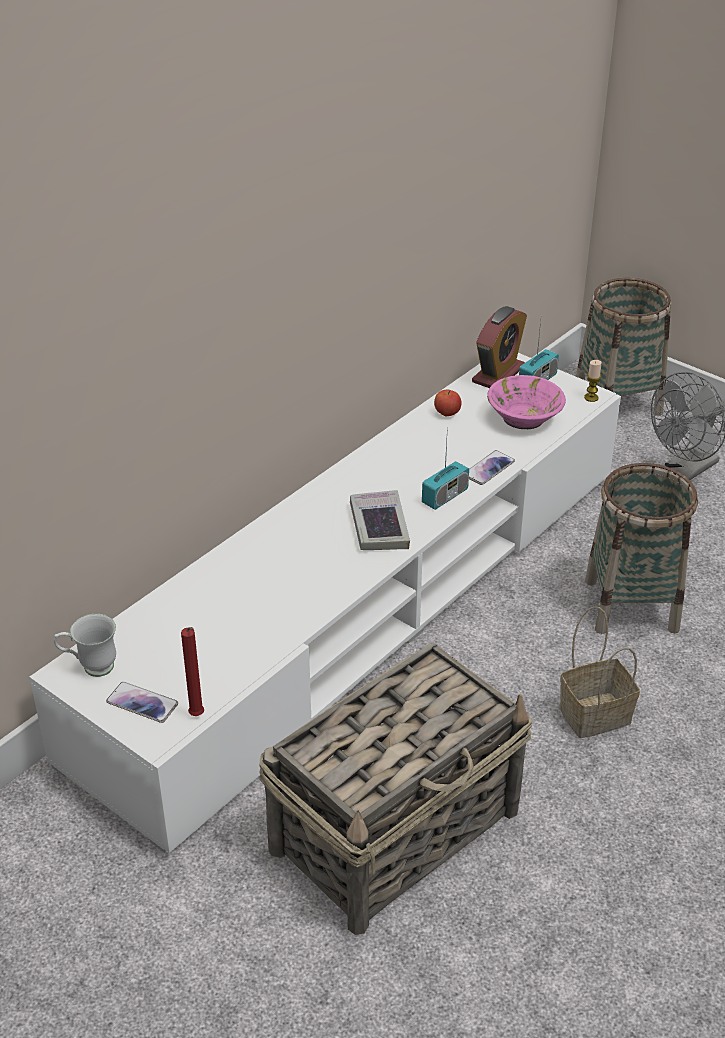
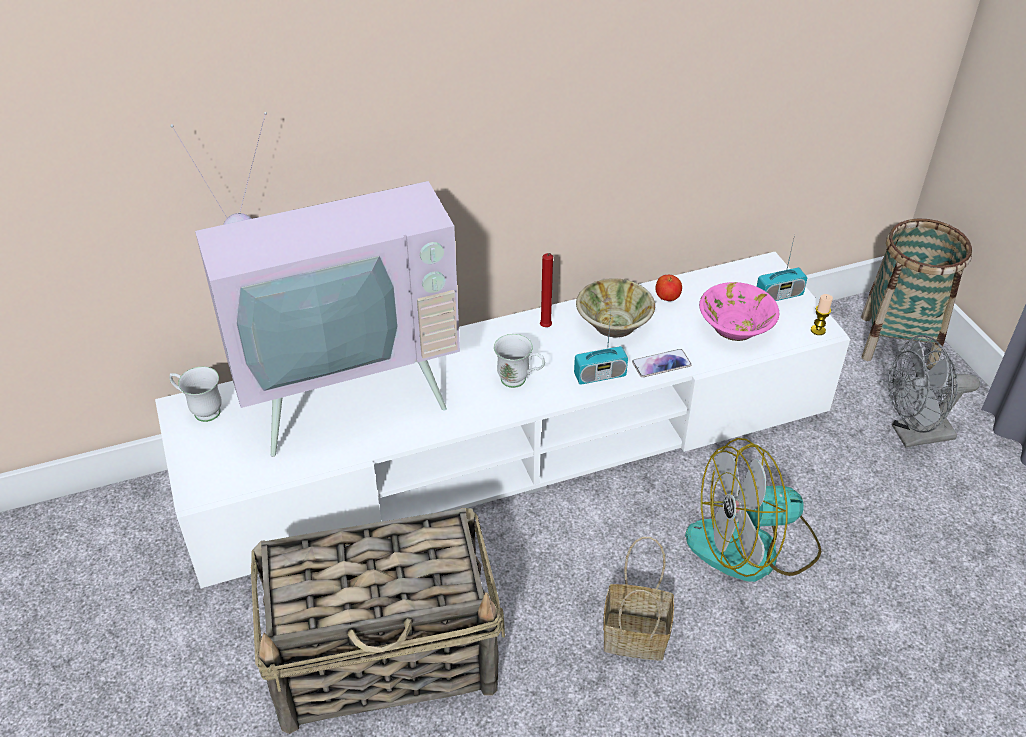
camera: 30 degrees right, 5 degrees up
(142, 703) = (211, 457): phone -> none
(198, 716) = (240, 488): red candle -> red candle (545, 328)
(226, 597) = (347, 393): none -> television
(379, 526) = (519, 381): book -> white mug
(419, 450) = (613, 323): none -> beige bowl
(498, 374) = (746, 276): alarm clock -> none
(631, 605) = (753, 546): basket -> fan

